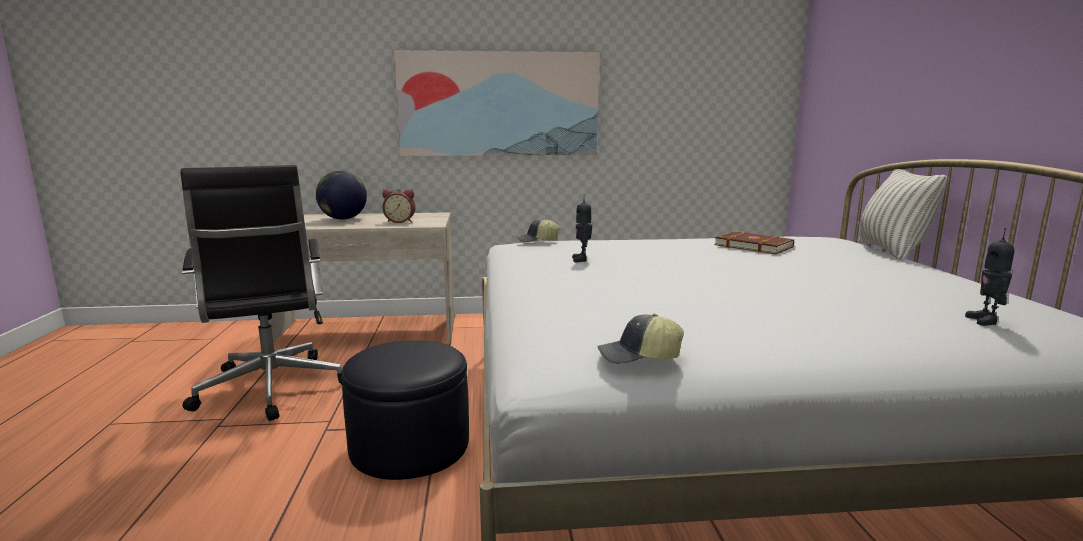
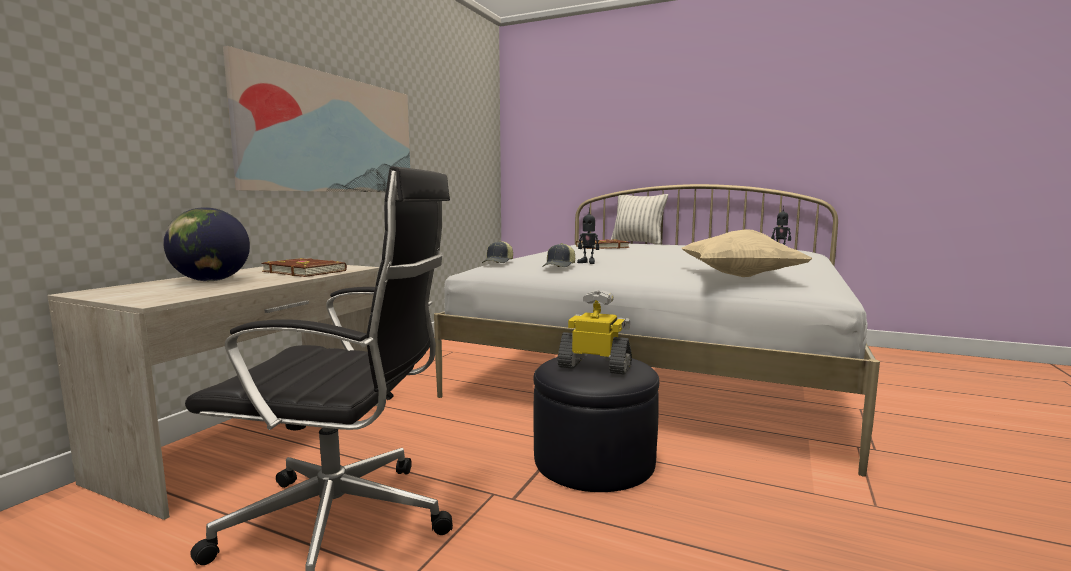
camera: 60 degrees left, 5 degrees down
(398, 356) = (596, 366): none -> toy robot
(400, 221) = (305, 271): alarm clock -> brown book
(566, 317) = (739, 276): none -> beige pillow
(639, 357) = (821, 276): cap -> cap (559, 266)

